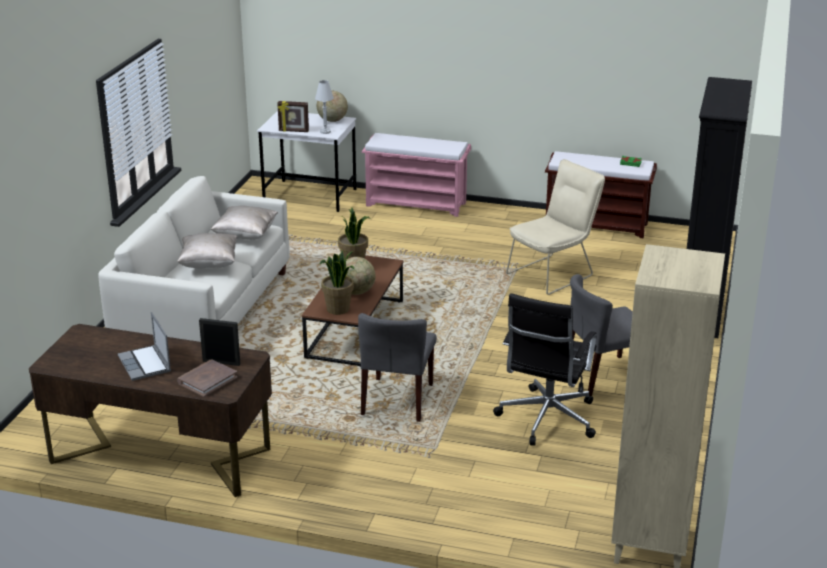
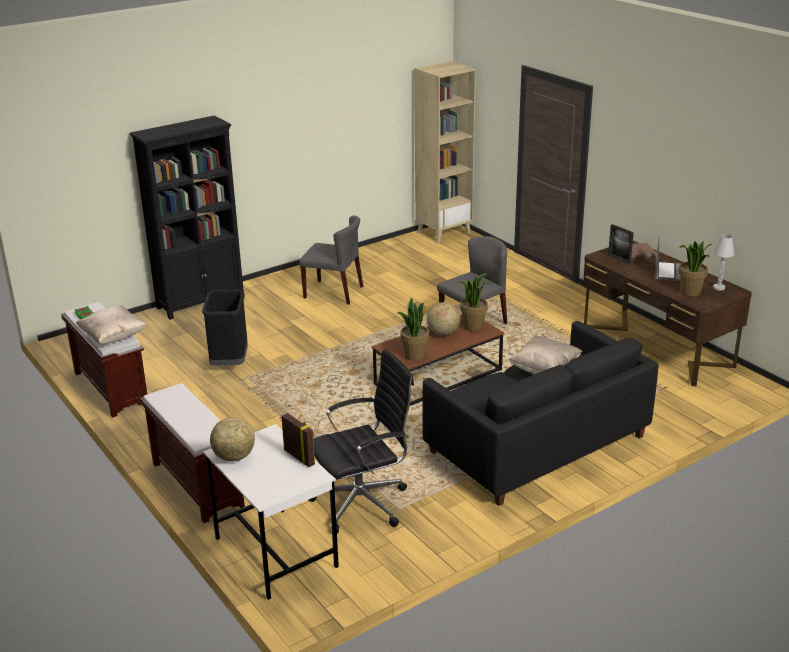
camera: 140 degrees left, 0 degrees up
(103, 345) = (690, 292): none -> potted plant
(204, 308) = (537, 444): white sofa -> black sofa
(245, 235) = (484, 388): beige pillow -> beige pillow (113, 337)
(325, 132) = (270, 440): white table lamp -> white table lamp (719, 288)
(417, 204) = (196, 484): pink bench -> brown bench
(546, 419) = (405, 285): black office chair -> black office chair (363, 503)
(554, 273) = (229, 362): beige chair -> black trash can

